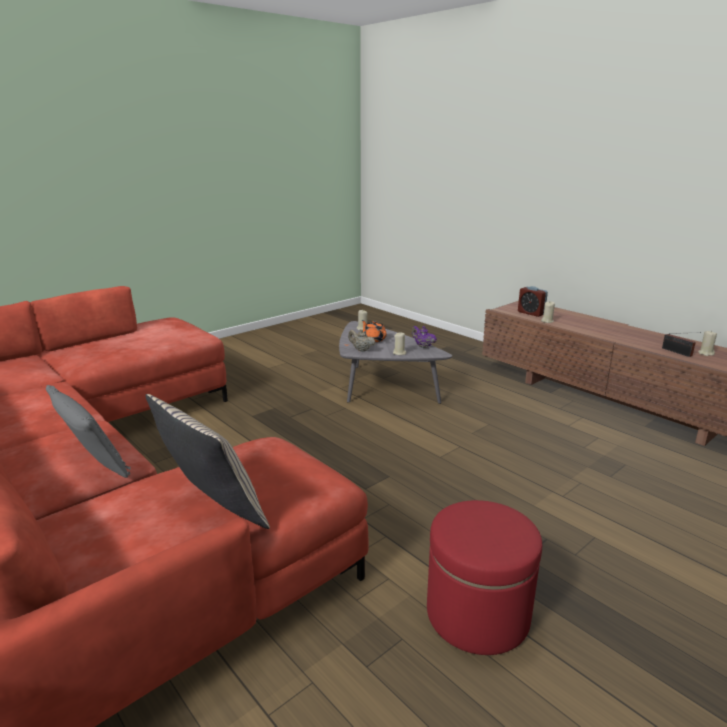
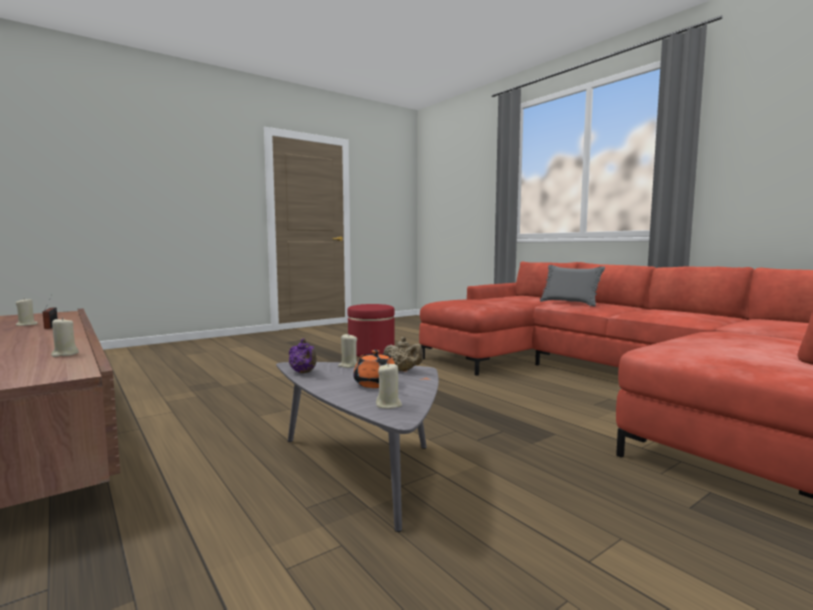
camera: 175 degrees left, 15 degrees down
(213, 510) = (488, 299): beige pillow -> none
(531, 313) = (38, 367): alarm clock -> none

